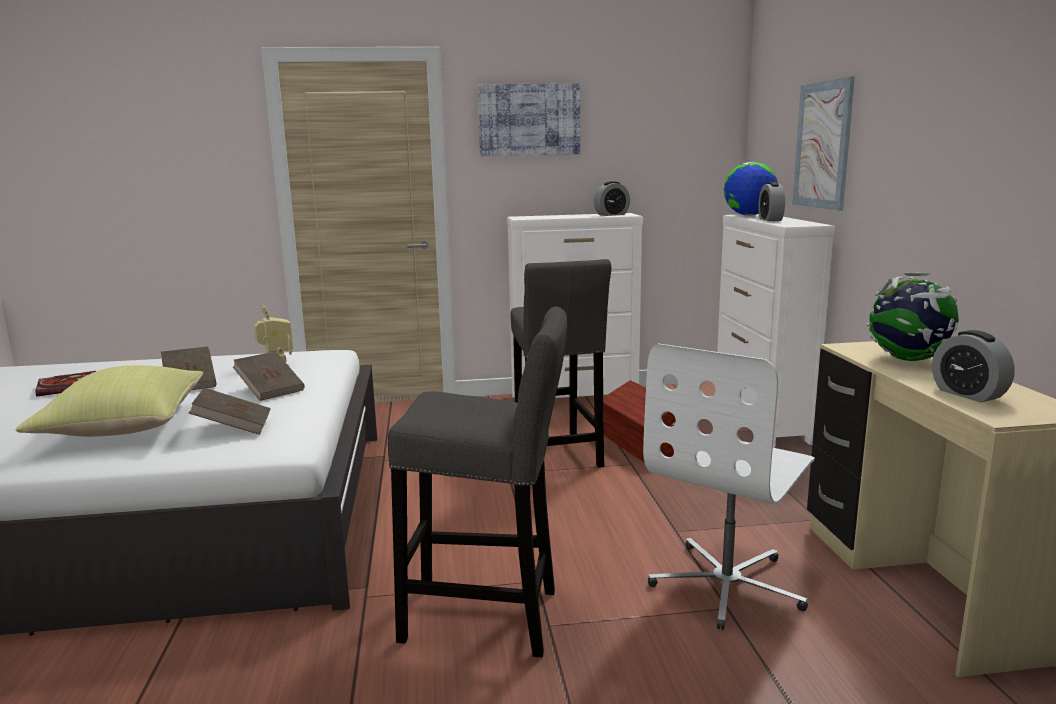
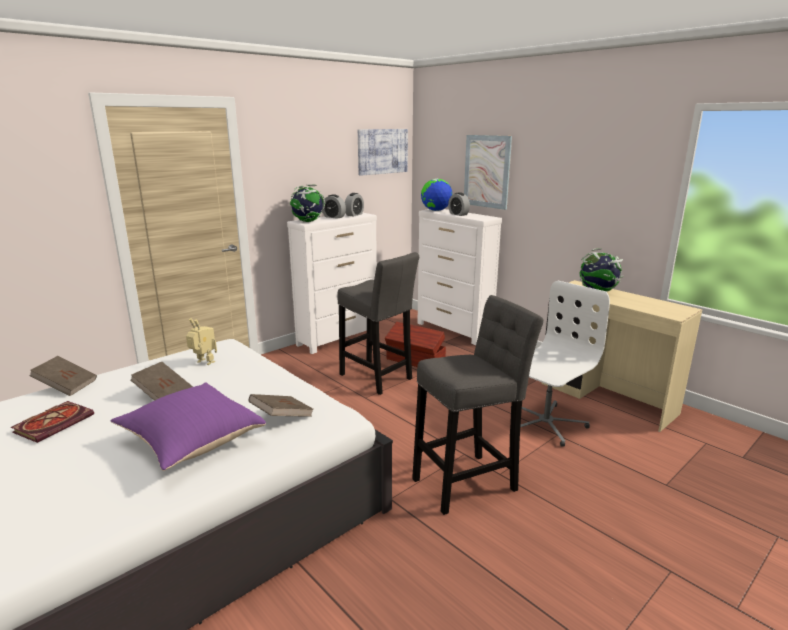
camera: 35 degrees left, 5 degrees up
(124, 427) = (190, 442): yellow pillow -> purple pillow
(270, 390) = (243, 383): brown book -> brown book (66, 386)
(528, 217) = (308, 221): none -> globe
(529, 120) = (296, 151): picture -> picture (382, 151)
(728, 585) = (545, 423): white office chair -> white office chair turned 135 degrees counterclockwise
(968, 394) = (647, 307): alarm clock -> alarm clock (334, 217)

